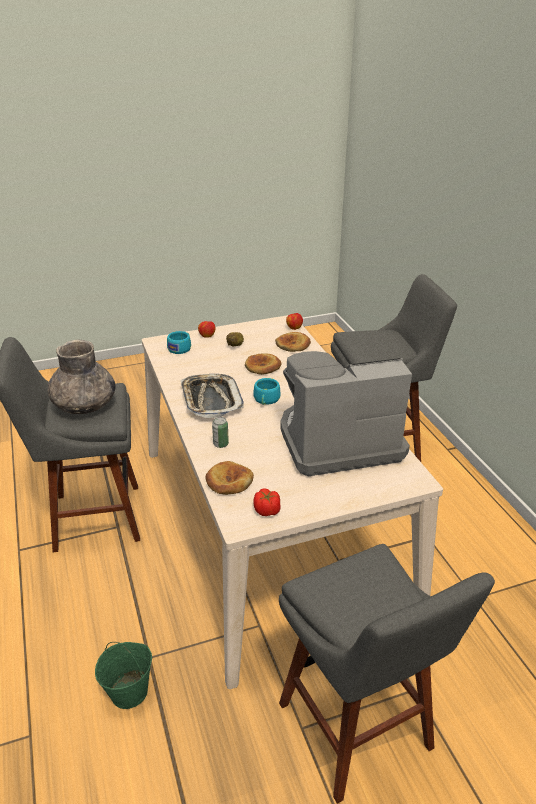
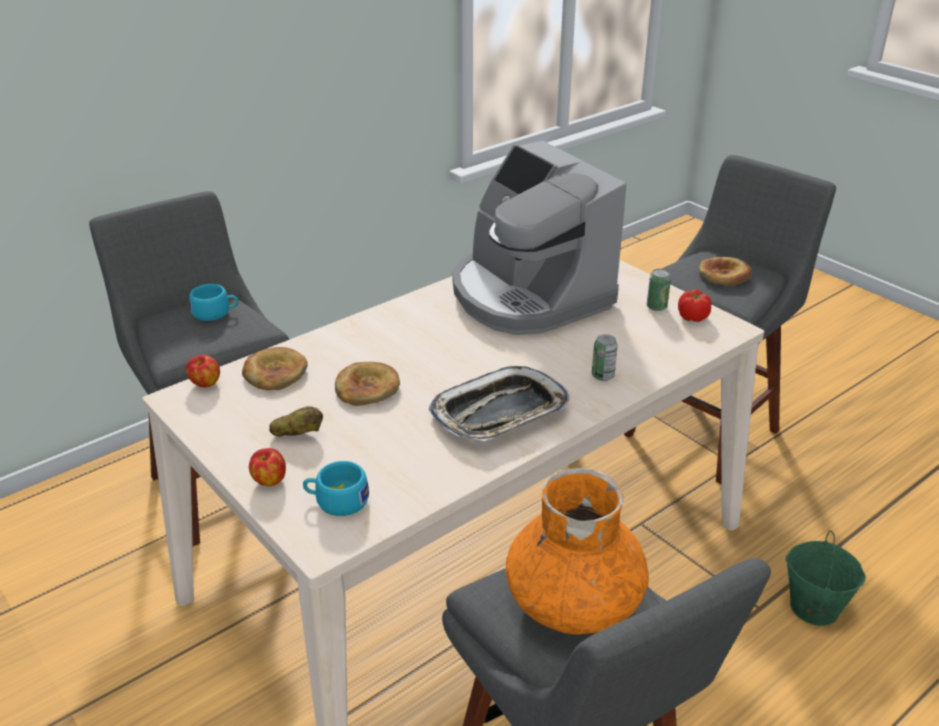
camera: 110 degrees left, 0 degrees up
(84, 405) = (574, 601): grey vase -> orange vase
(229, 481) = (669, 352): bread -> bread (724, 275)
(266, 400) = (468, 363): turquoise cup -> turquoise cup (216, 313)
(291, 497) = (656, 307): none -> can

